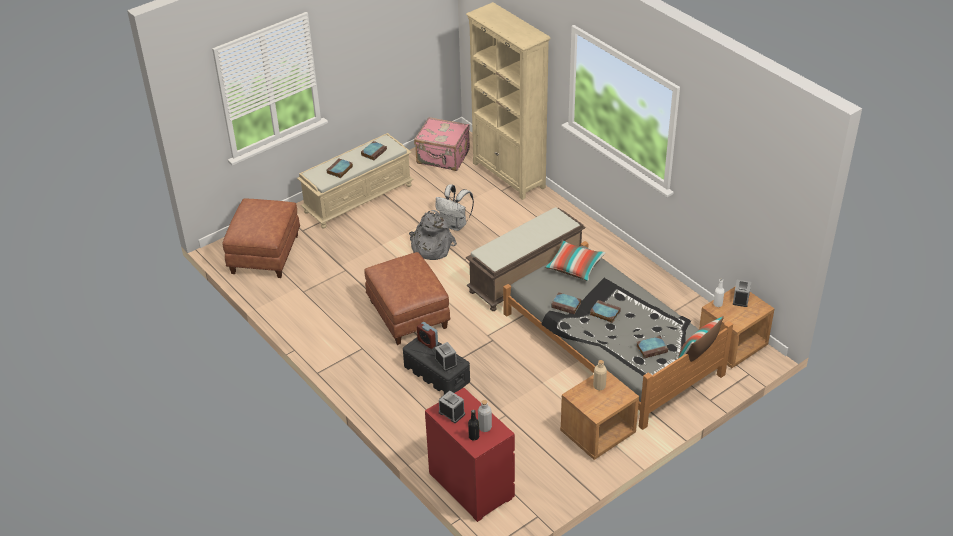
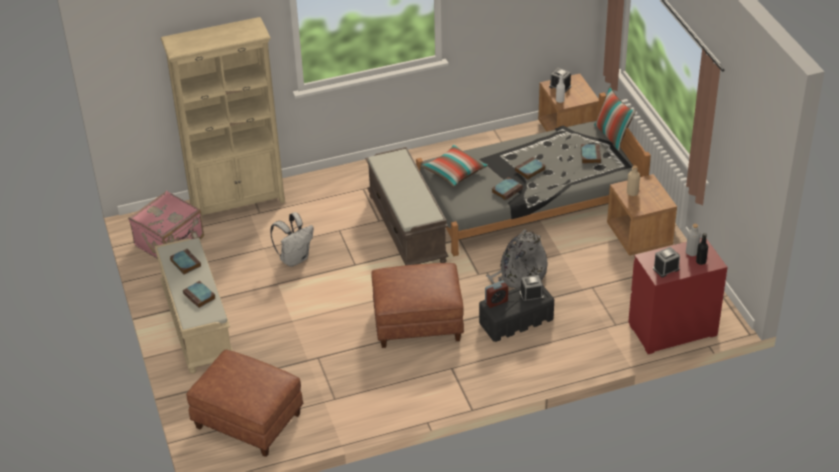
camera: 70 degrees left, 0 degrees up
(431, 247) = (320, 284): grey backpack -> grey backpack (519, 275)

